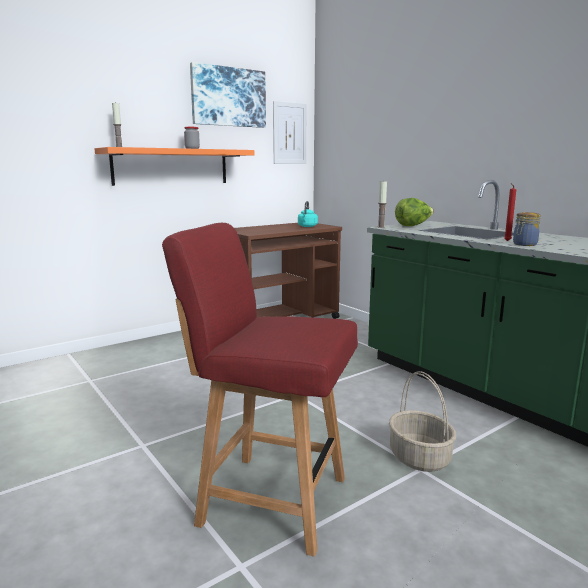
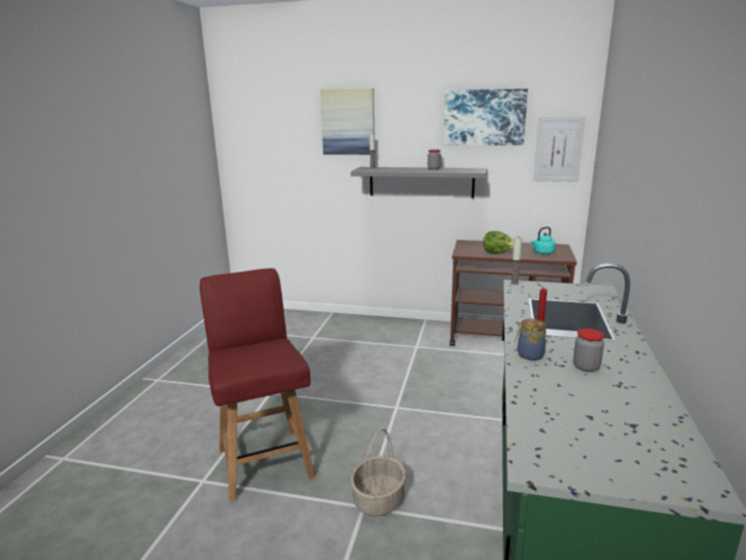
camera: 50 degrees right, 5 degrees up
(74, 87) = (348, 122): none -> picture
(171, 167) = (421, 182): orange shelf -> grey shelf
(413, 226) = (553, 290): lettuce -> lettuce (498, 253)
(559, 242) = (586, 367): none -> jar

